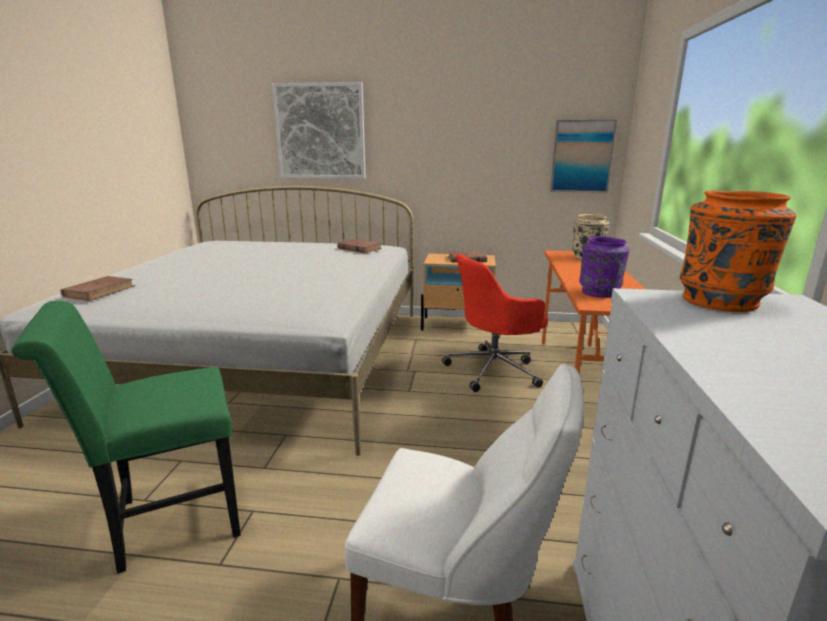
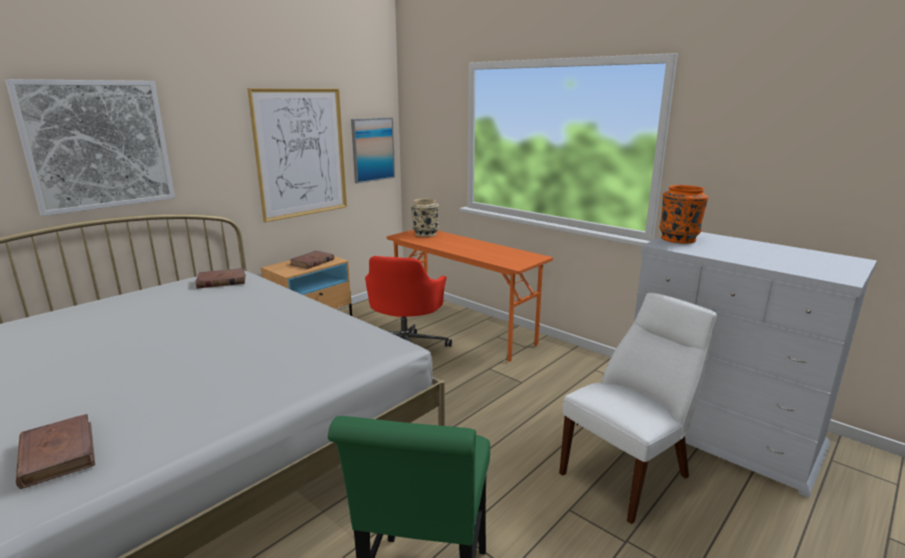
camera: 55 degrees left, 0 degrees up
(488, 152) = (301, 153): none -> picture
(599, 292) = (498, 256): purple vase -> none

